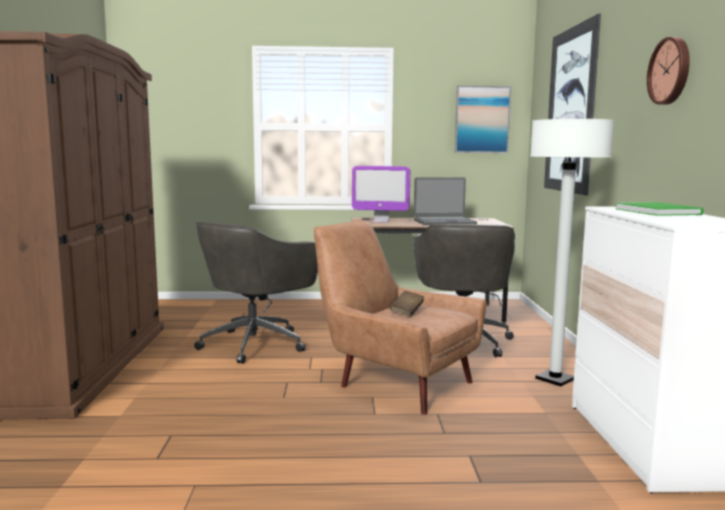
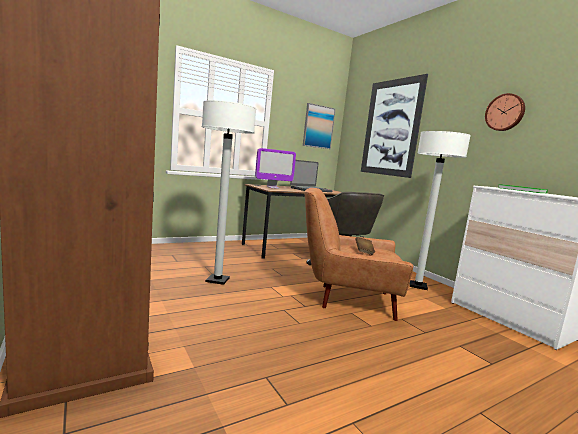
camera: 30 degrees left, 0 degrees up
(256, 344) = (217, 280): grey office chair -> white floor lamp

